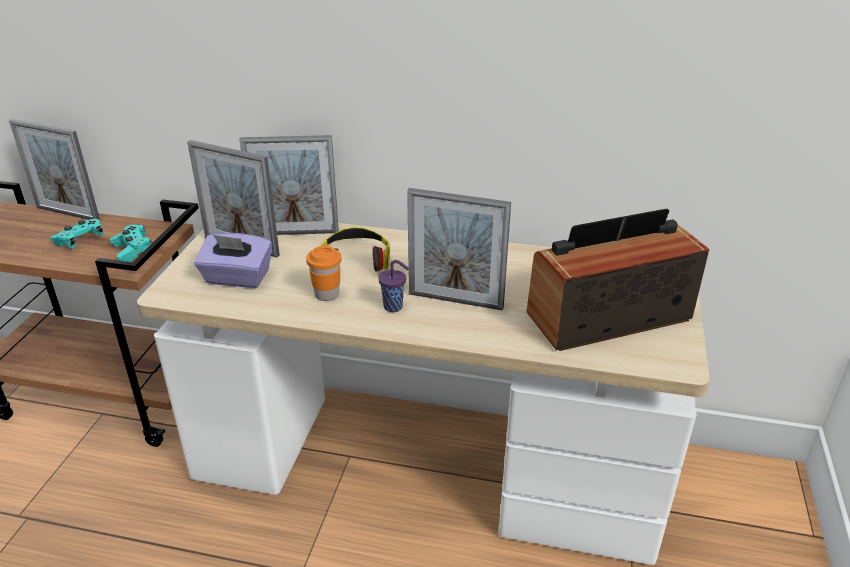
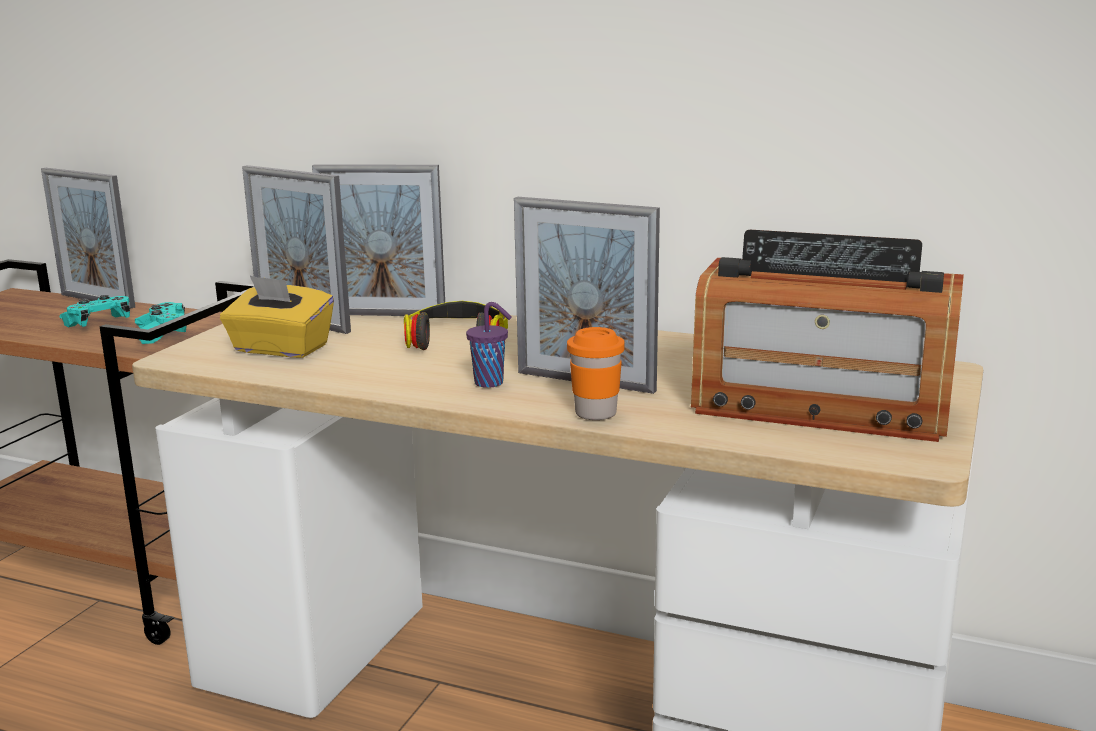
camera: 10 degrees right, 15 degrees down
(237, 278) = (280, 349): purple tissue box -> yellow tissue box
(327, 294) = (398, 368): orange cup -> orange cup (595, 413)
(608, 316) = (820, 406): radio -> radio turned 150 degrees counterclockwise

